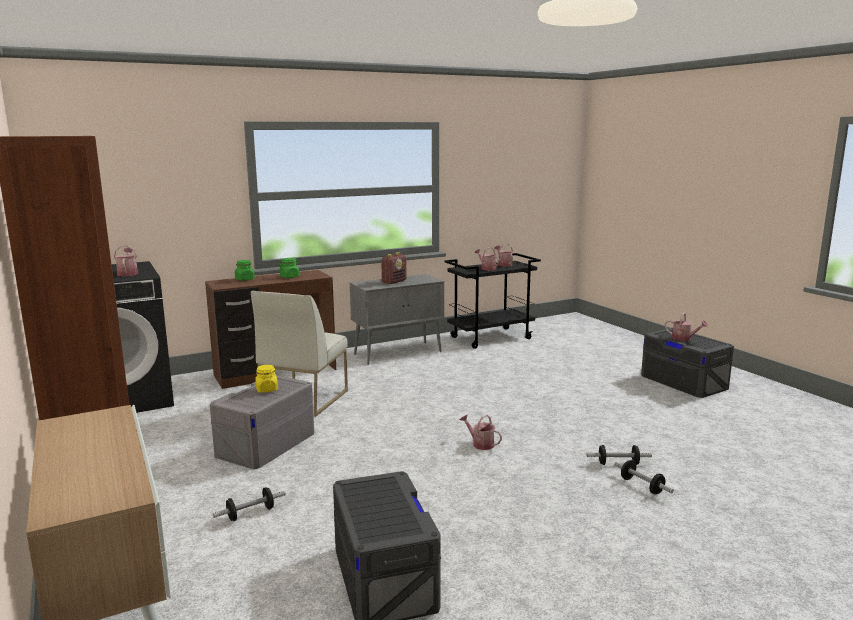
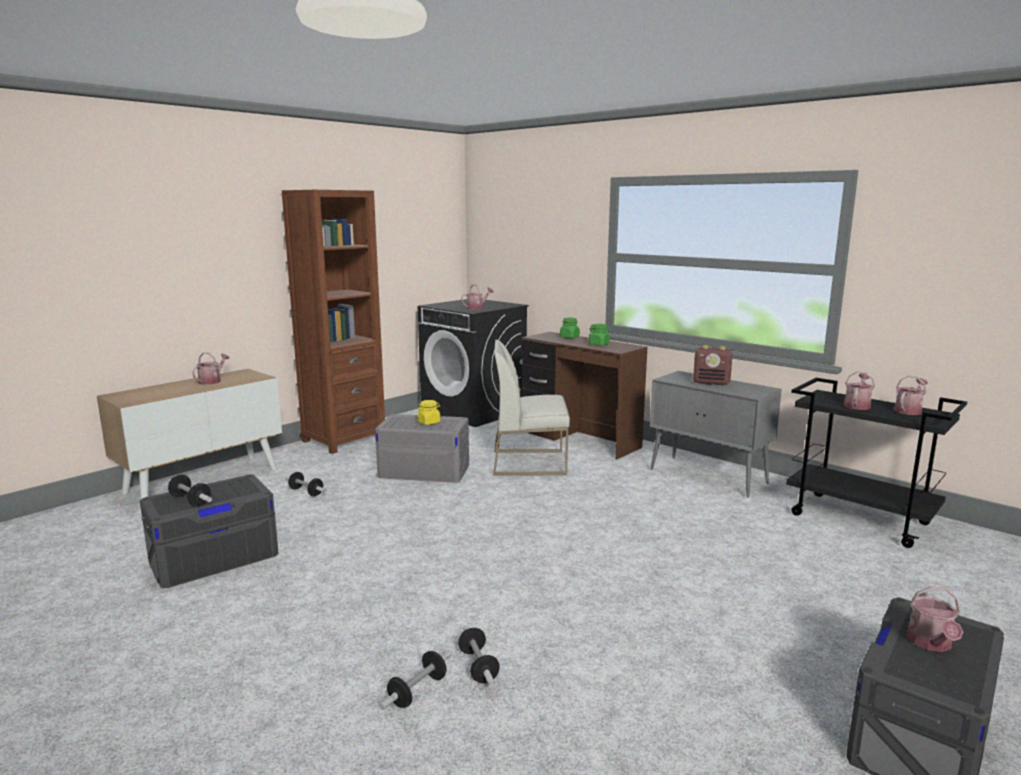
camera: 70 degrees right, 0 degrees up
(392, 515) = (190, 501): none -> dumbbell
(480, 444) = (482, 562): watering can -> watering can (212, 381)

